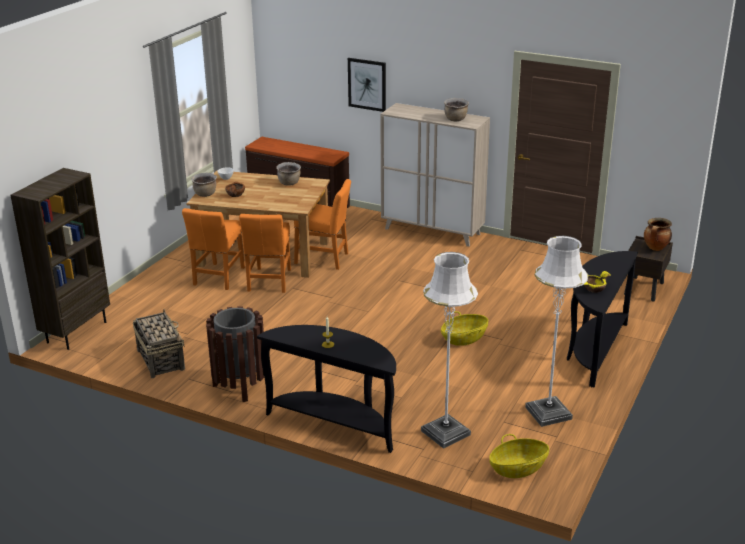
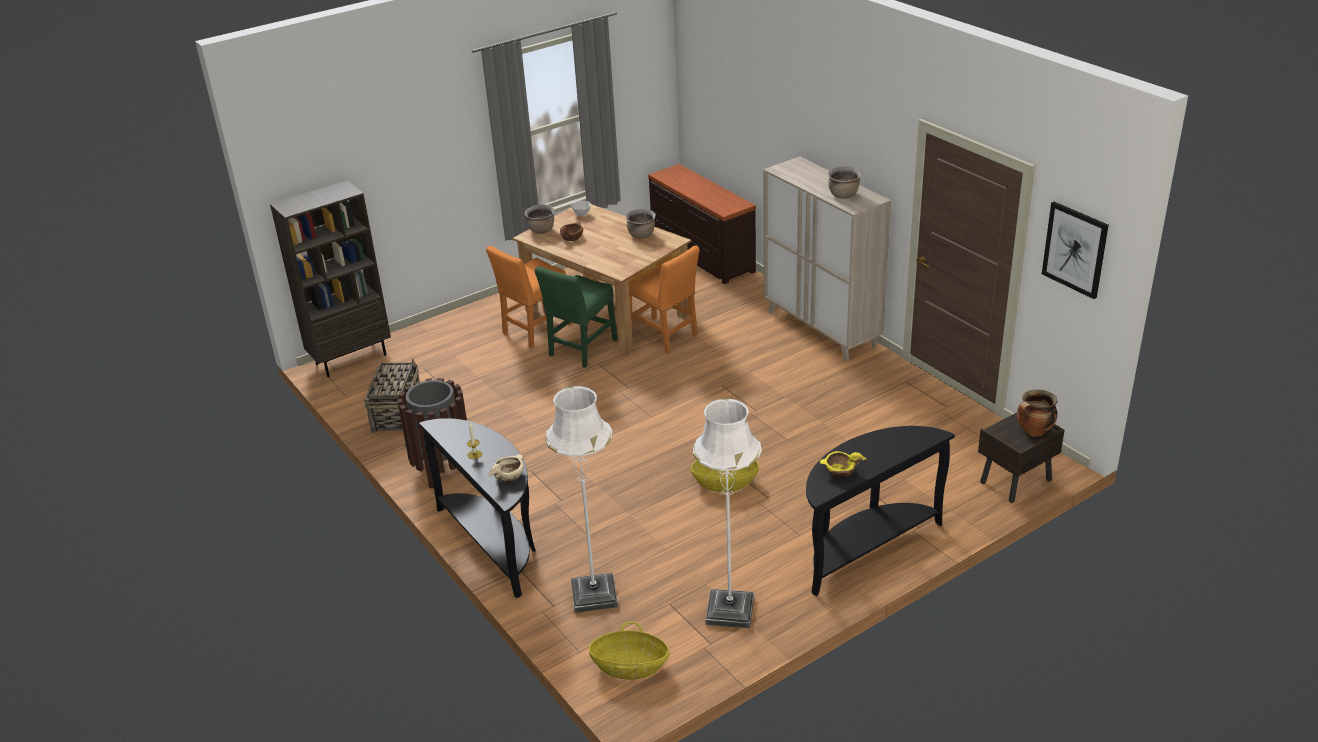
camera: 30 degrees right, 5 degrees up
(269, 282) = (581, 350): orange chair -> green chair
(367, 84) = (774, 126): picture -> picture (1075, 249)
(370, 350) = (509, 475): none -> beige bowl

